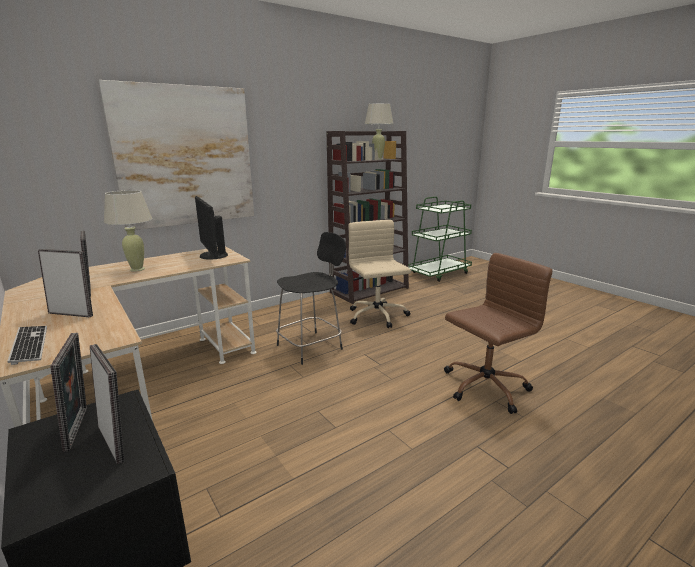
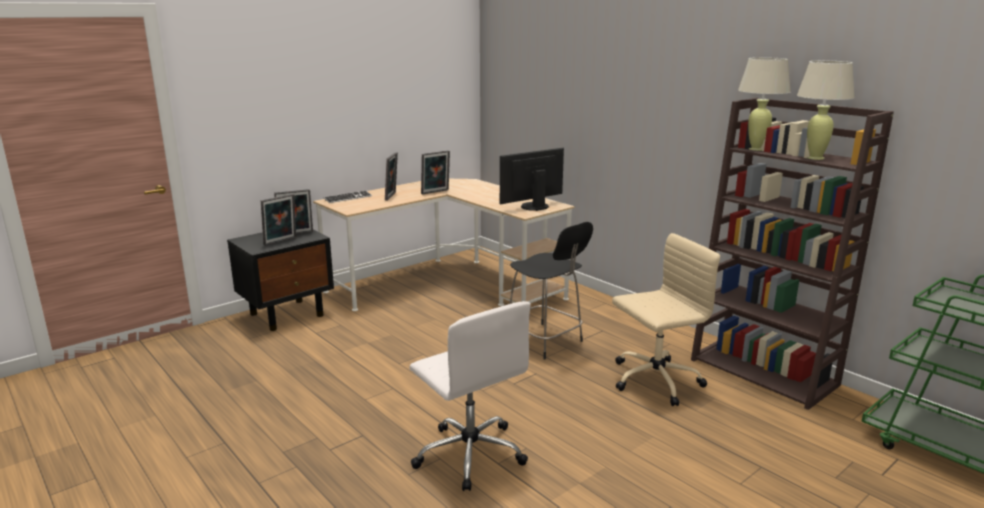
camera: 85 degrees right, 0 degrees up
(137, 269) = (485, 193): beige table lamp -> beige table lamp (756, 149)
(186, 157) = (591, 107): picture -> none
(484, 387) = (469, 453): brown office chair -> white office chair

